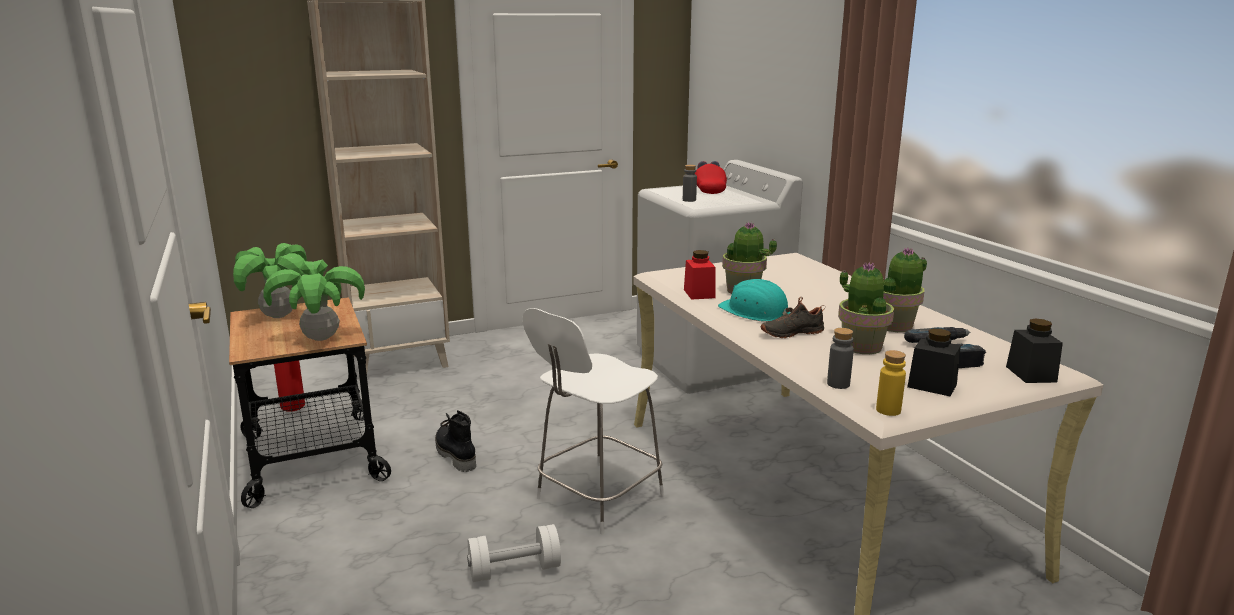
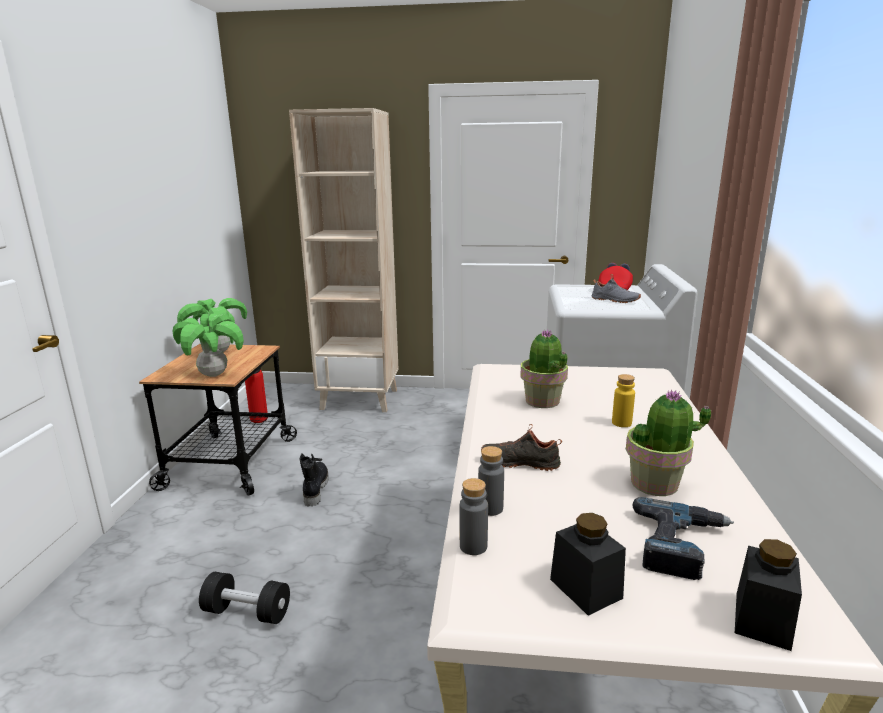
camera: 30 degrees right, 0 degrees up
(514, 570) = (247, 612): white dumbbell -> black dumbbell
(596, 498) = (374, 566): white chair -> none
(689, 200) = (576, 299): grey bottle -> grey bottle (490, 508)
(699, 293) = (495, 395): red jar -> none
(723, 197) = (614, 300): none -> grey shoe
(755, 312) = (519, 428): turquoise hard hat -> none
(862, 346) = (574, 502): potted plant -> none
(888, 410) = (476, 607): yellow bottle -> yellow bottle (621, 423)

